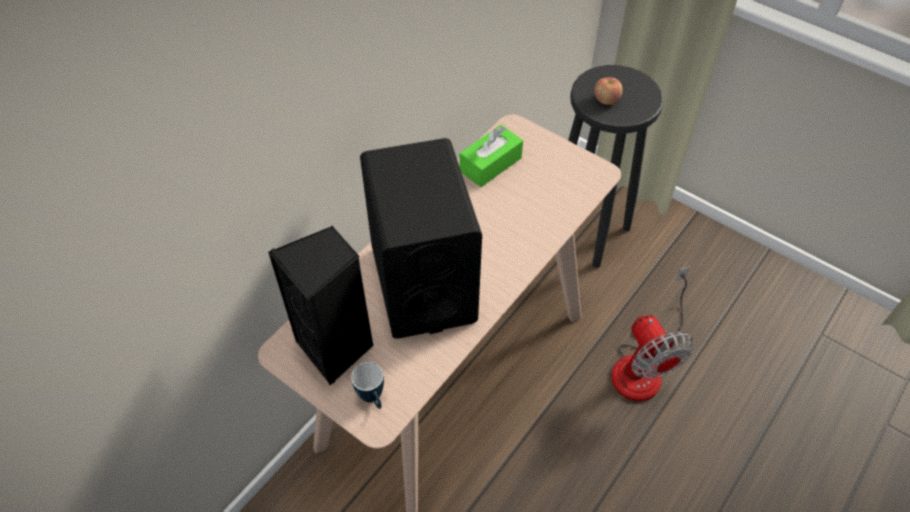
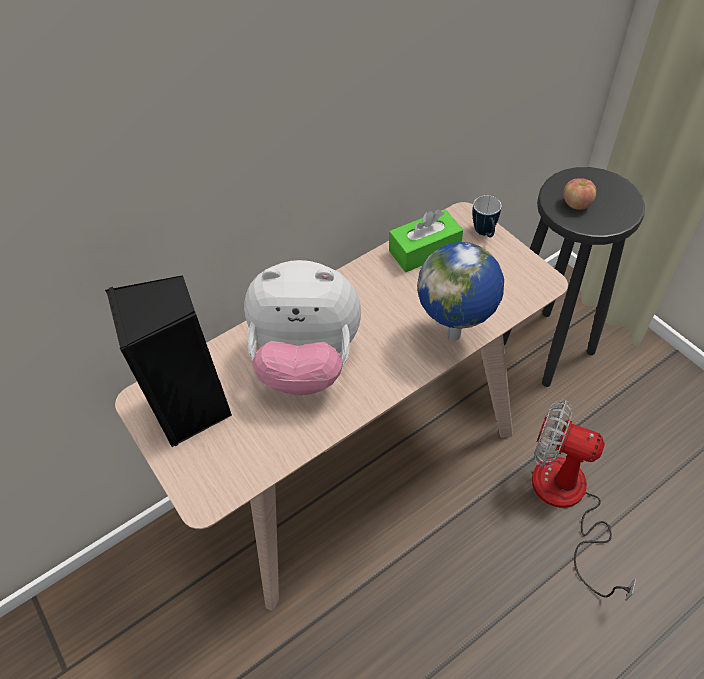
camera: 20 degrees right, 0 degrees up
(373, 399) = (209, 474): mug -> mug (485, 234)
(423, 283) = (307, 361): black speaker -> plush toy
(543, 234) = (455, 336): none -> globe
(643, 364) = (566, 502): fan -> fan turned 120 degrees clockwise

